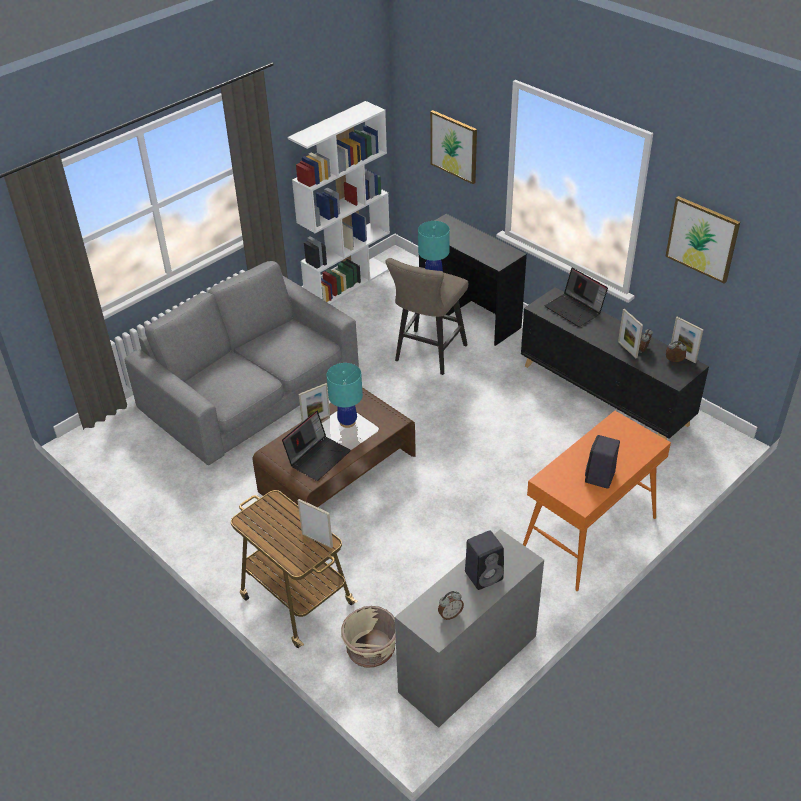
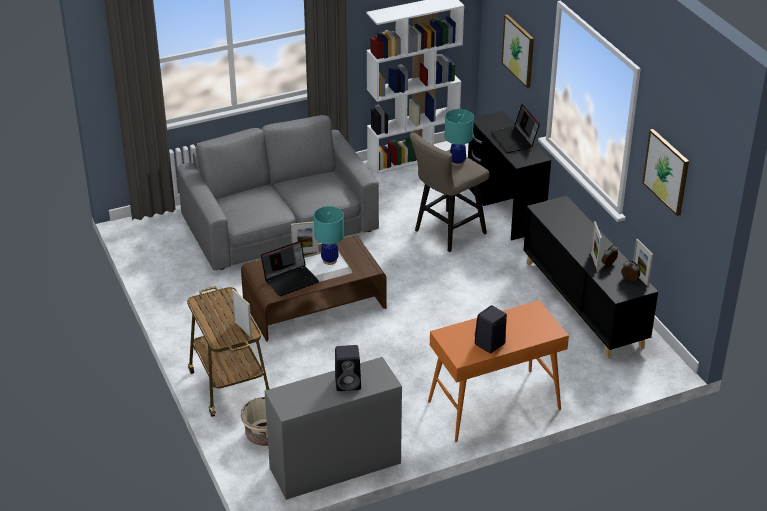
camera: 20 degrees right, 5 degrees down
(450, 614) = (305, 400): alarm clock -> none
(575, 309) = (571, 218): laptop -> laptop (514, 140)

